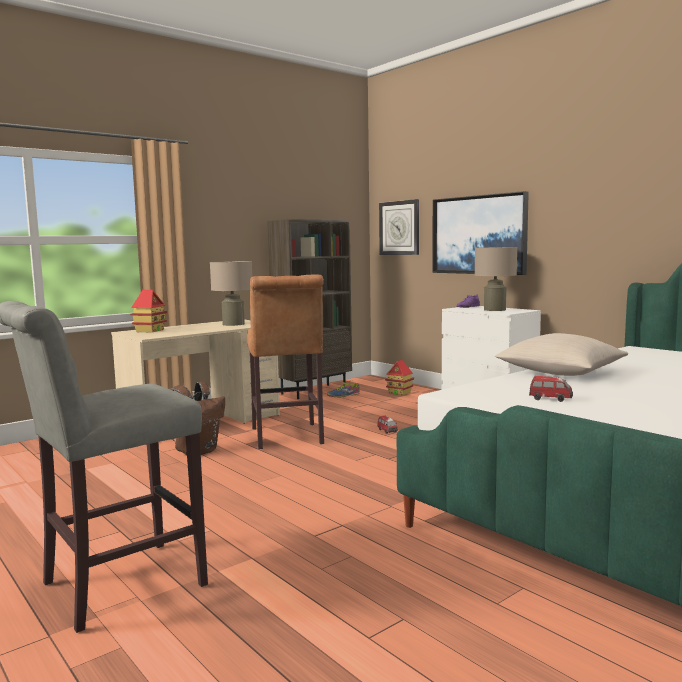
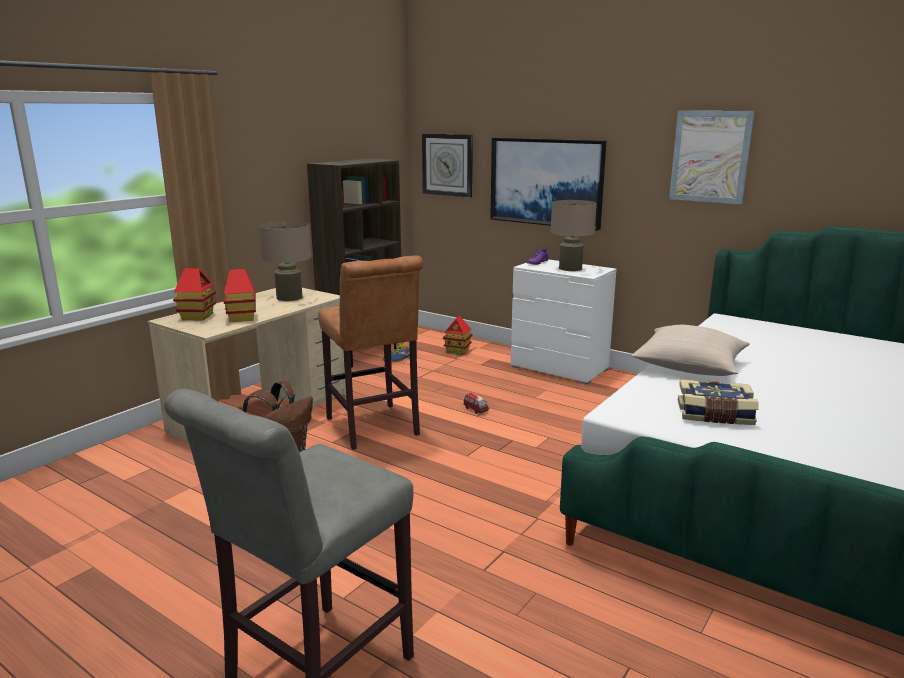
camera: 15 degrees left, 10 degrees up
(182, 332) = (242, 318): none -> toy house
(550, 399) = (715, 415): toy car -> book
(621, 196) = (710, 157): none -> picture

